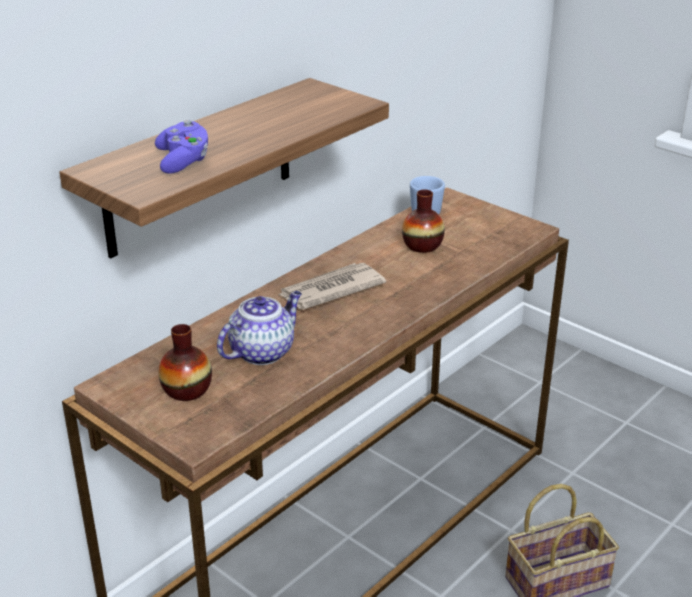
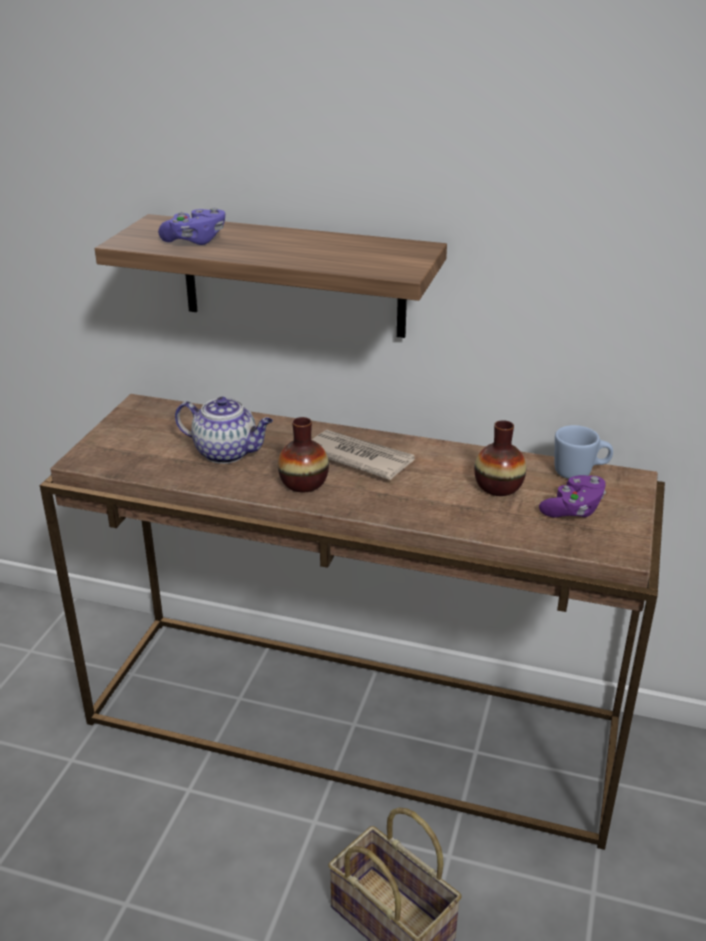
camera: 65 degrees right, 0 degrees up
(187, 390) = (149, 436): vase -> vase (303, 483)
(473, 229) = (573, 510): none -> purple game controller

